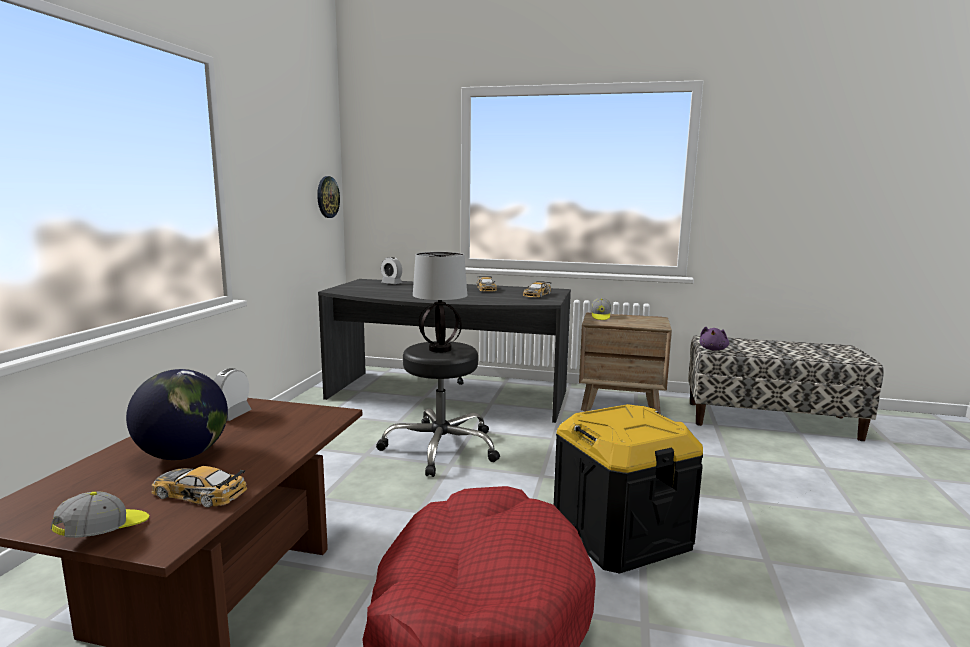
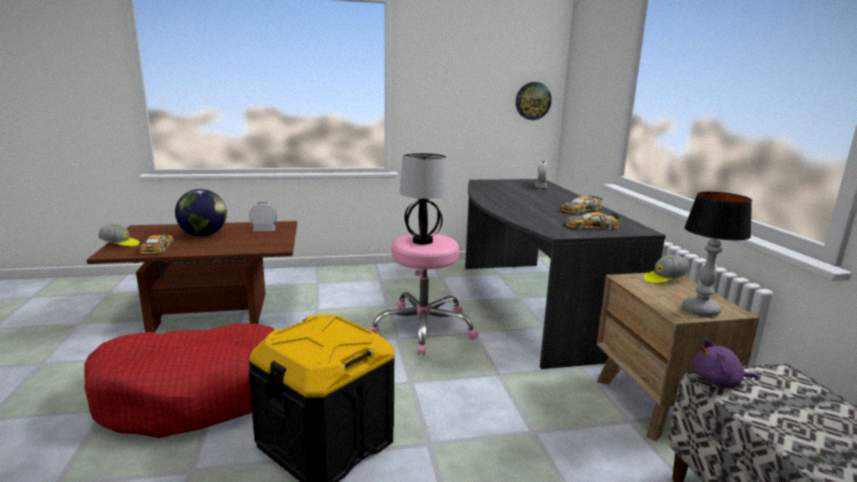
camera: 65 degrees right, 5 degrees up
(441, 448) = (424, 328): black stool -> pink stool
(653, 322) = (700, 310): none -> table lamp

